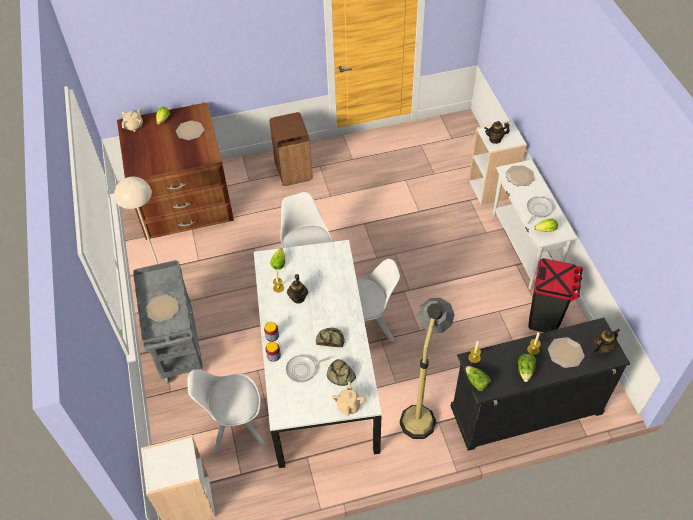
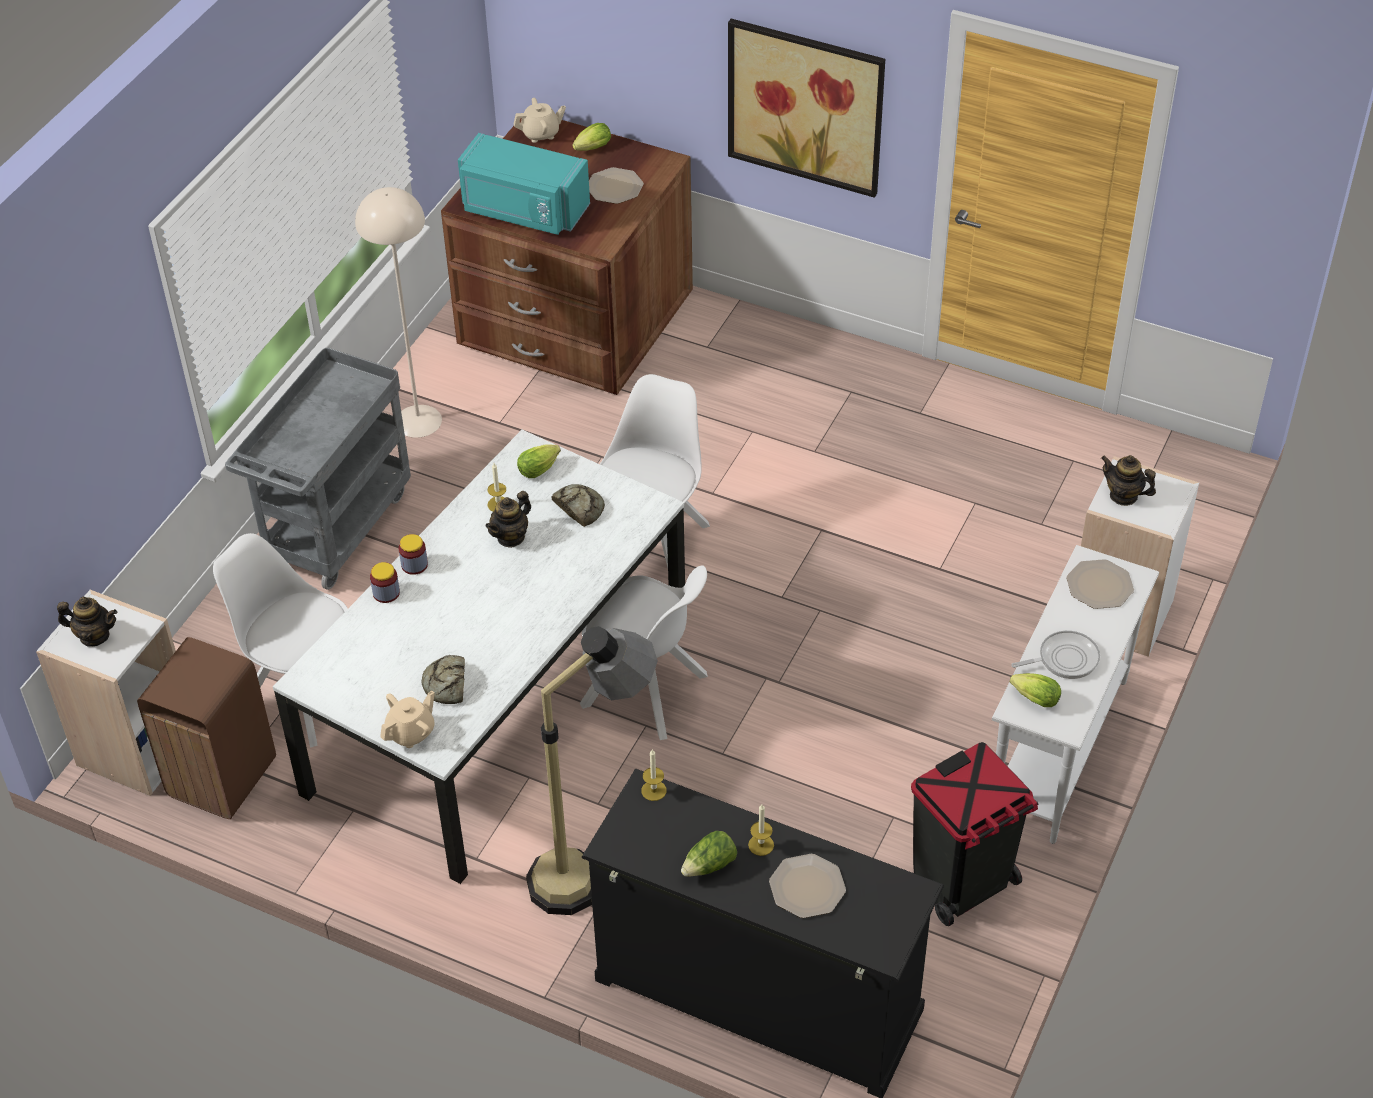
camera: 40 degrees right, 5 degrees down
(162, 161) = (523, 211): none -> turquoise microwave
(162, 309) = (312, 429): plate -> none
(259, 52) = (805, 106): none -> picture
(294, 171) = (797, 374): brown trash can -> brown trash can (223, 777)
(303, 369) = (404, 640): frying pan -> none
(330, 339) = (488, 626): bread -> bread (579, 507)
(476, 382) = (615, 825): lettuce -> none
(602, 348) = (877, 924): teapot -> teapot (94, 636)

